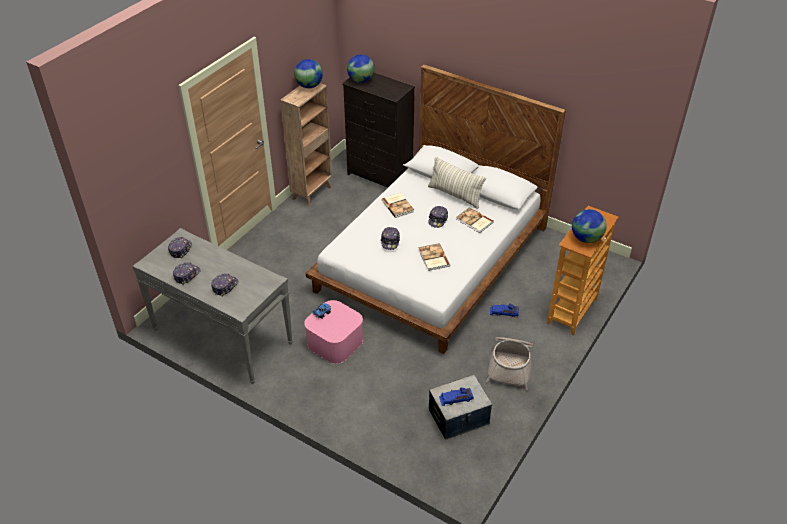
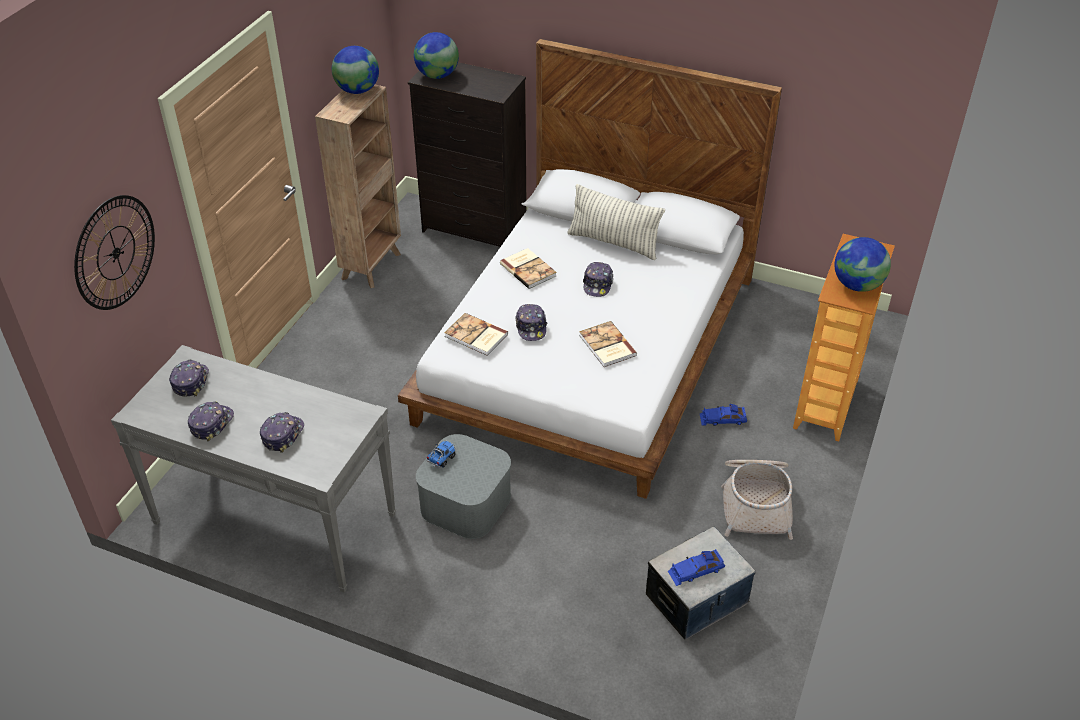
camera: 10 degrees left, 0 degrees up
(145, 171) = (115, 252): none -> wall clock
(334, 342) = (465, 503): pink storage box -> grey storage box
(474, 221) = (655, 280): book -> book (476, 336)

